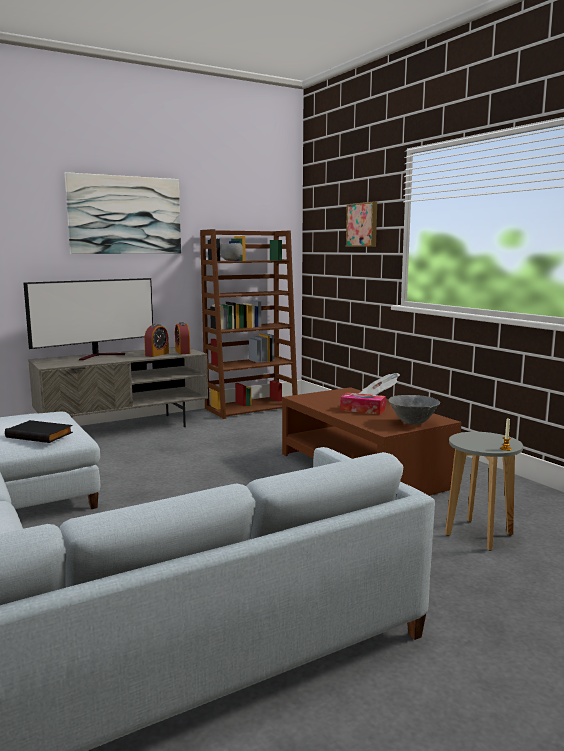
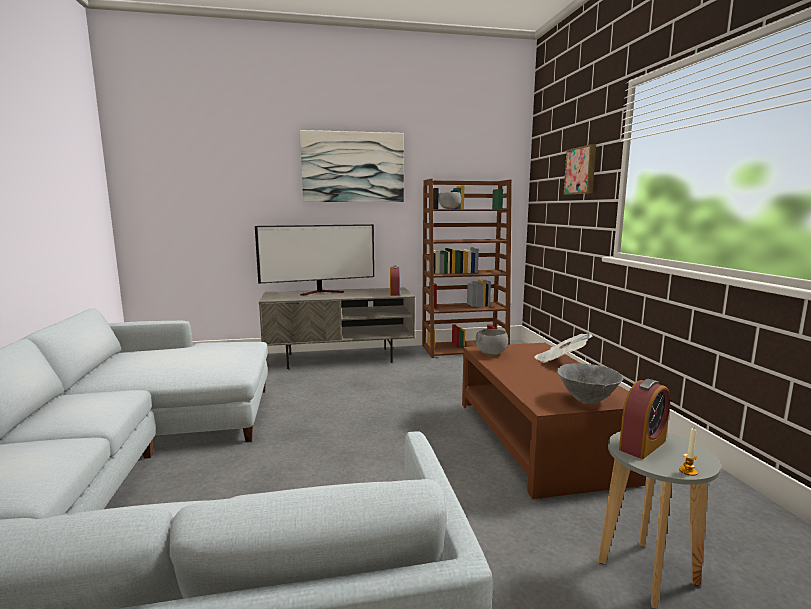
camera: 20 degrees right, 0 degrees up
(41, 435) = (209, 365): black book -> none
(157, 354) = (370, 294): alarm clock -> alarm clock (642, 445)
(311, 399) = (490, 354): none -> grey bowl
(362, 410) = (538, 373): tissue box -> none

